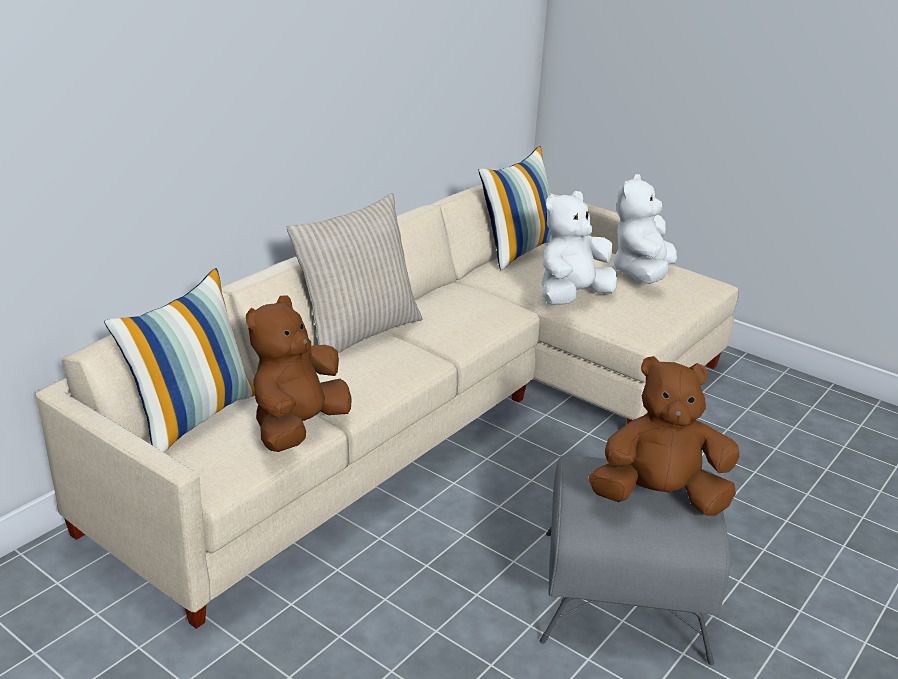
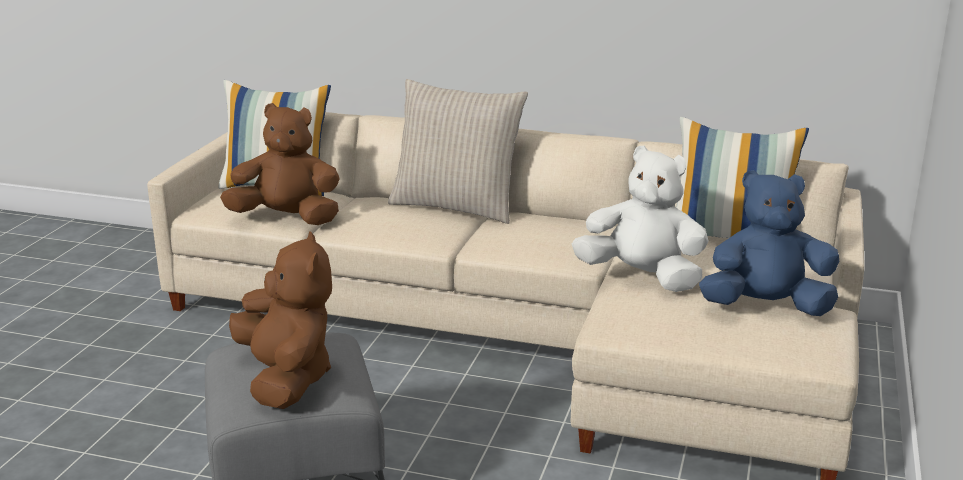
camera: 70 degrees right, 5 degrees down
(641, 274) = (766, 307): white plush toy -> blue plush toy

